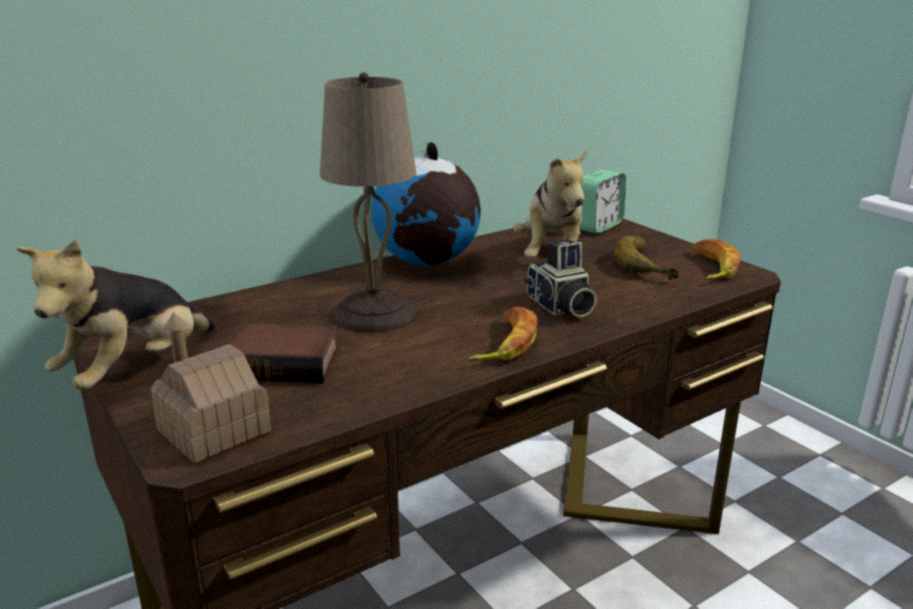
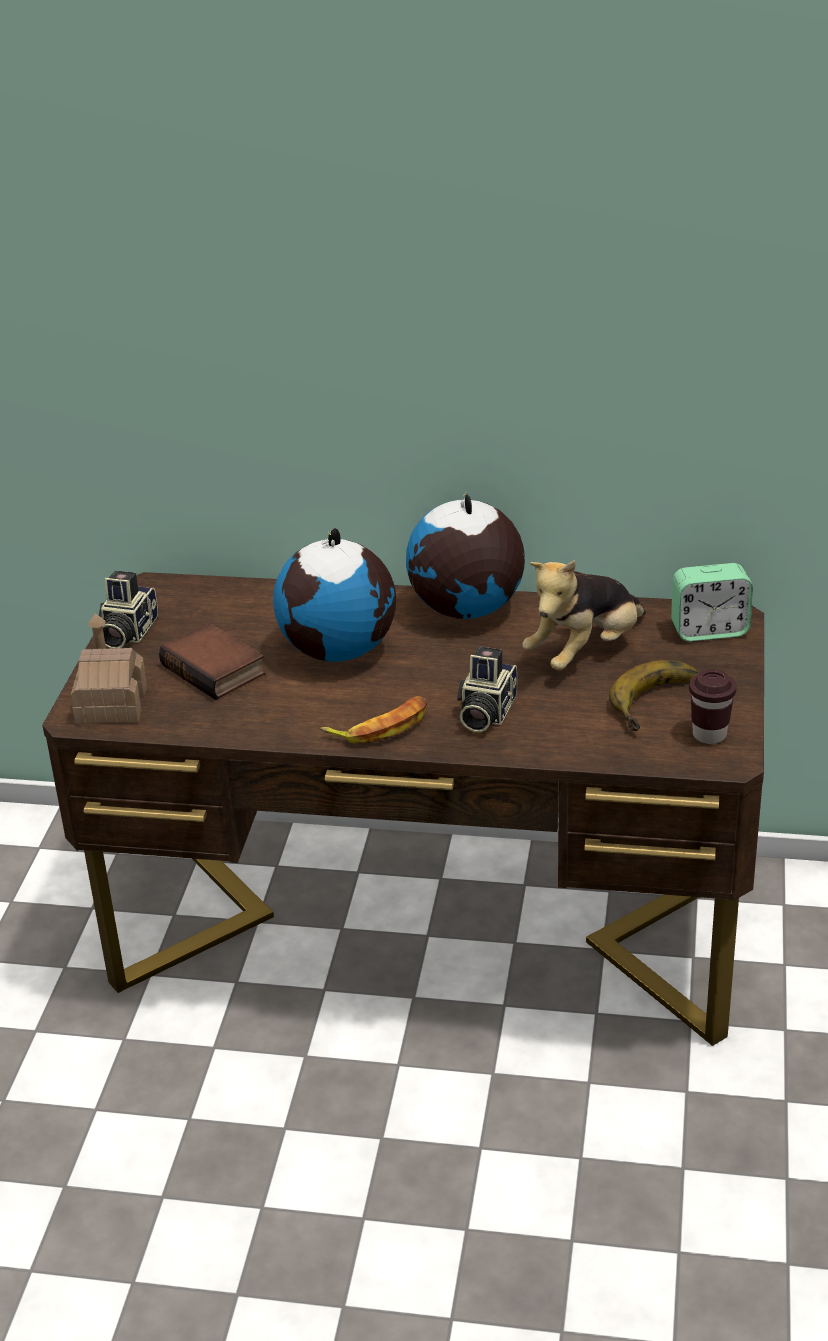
camera: 45 degrees right, 10 degrees up
(135, 371) = (126, 632): plush toy -> camera
(376, 313) = (340, 651): beige table lamp -> globe
(710, 267) = (709, 735): banana -> brown cup

